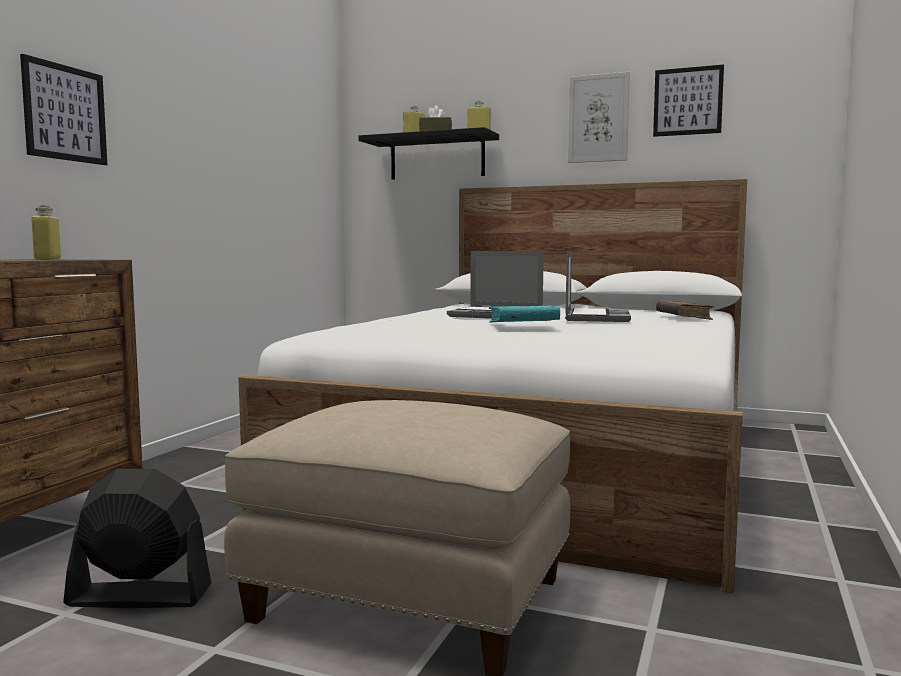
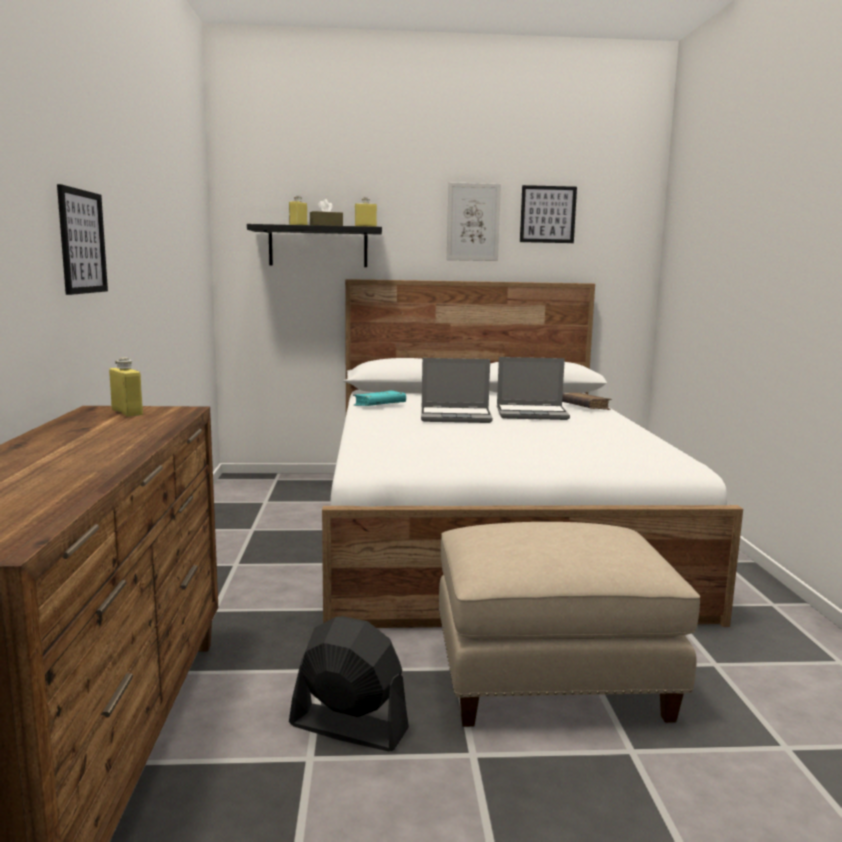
camera: 25 degrees left, 5 degrees up
(139, 596) = (348, 727): black fan -> black fan turned 45 degrees clockwise
(524, 323) = (507, 430): turquoise book -> turquoise book (379, 405)
(595, 317) = (532, 414): laptop -> laptop turned 105 degrees clockwise

